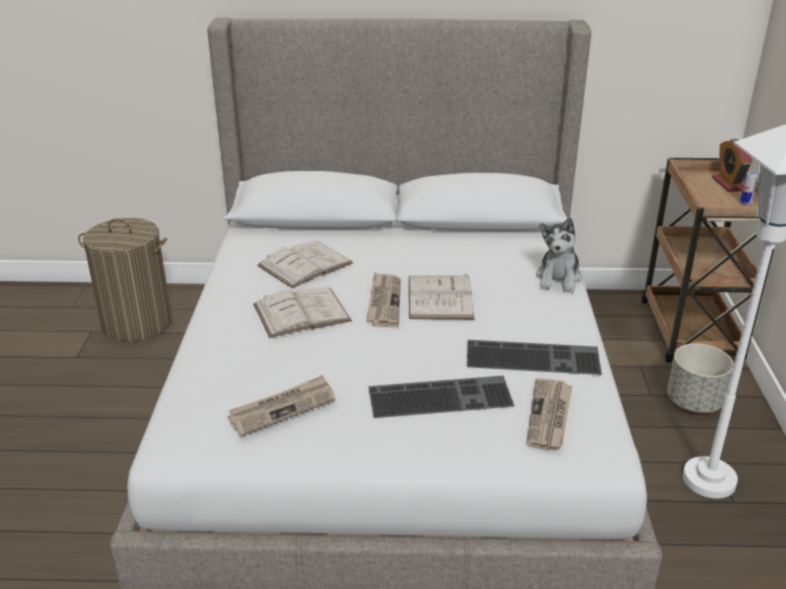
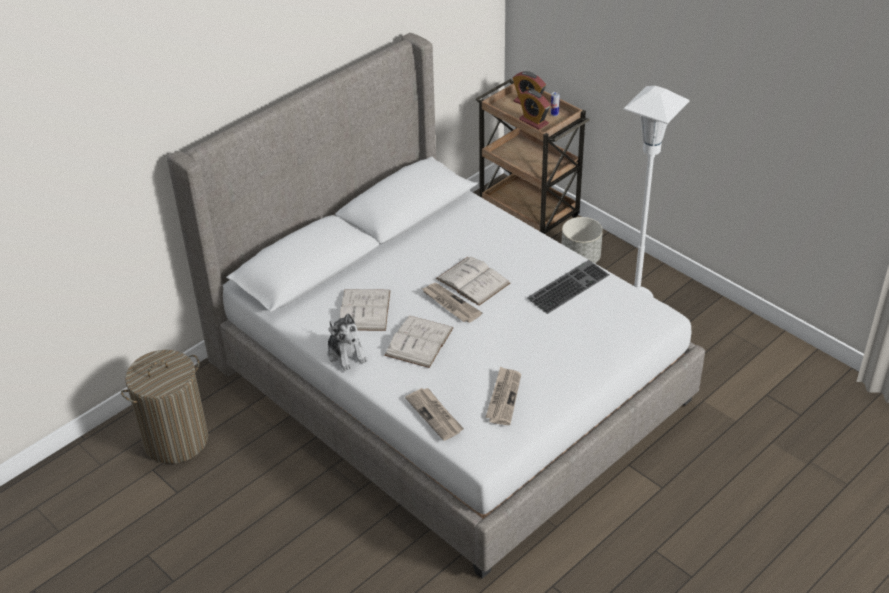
camera: 45 degrees left, 10 degrees up
(441, 395) = (559, 337): keyboard -> none
(549, 416) = (618, 313): newspaper -> newspaper (435, 415)
(558, 278) = (512, 227): plush toy -> plush toy (346, 354)
(709, 199) = (533, 121): none -> alarm clock

